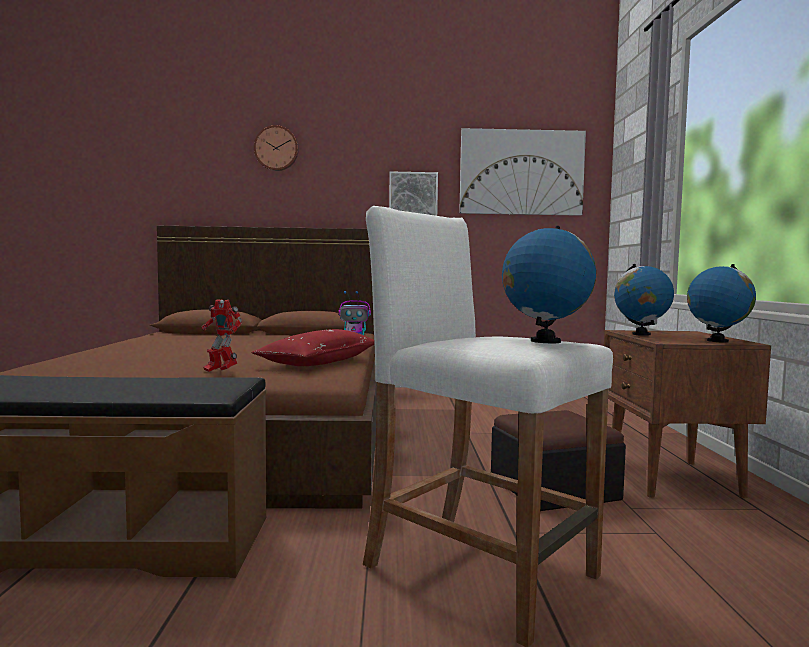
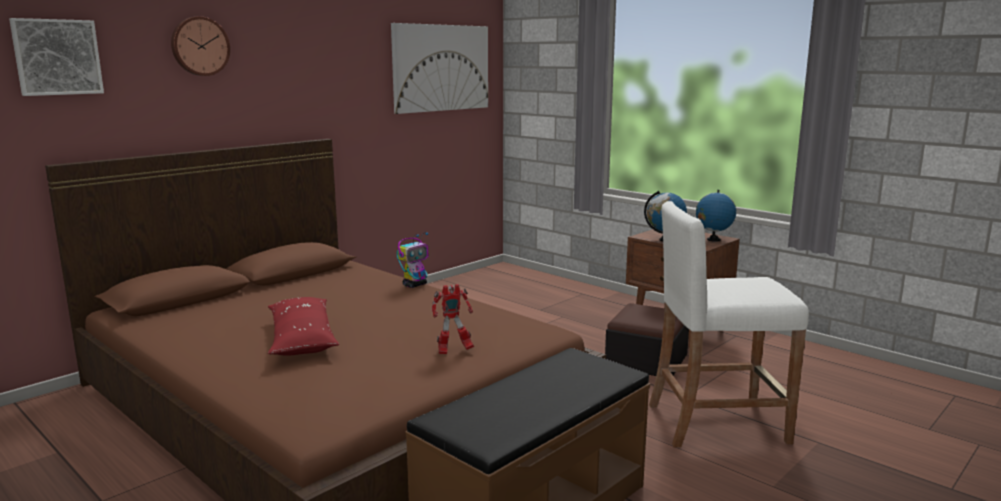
camera: 45 degrees left, 10 degrees up
(320, 362) = (469, 314): red pillow -> red pillow (301, 339)
(413, 197) = (352, 99): picture -> picture (57, 57)
(545, 341) = (767, 285): globe -> none

